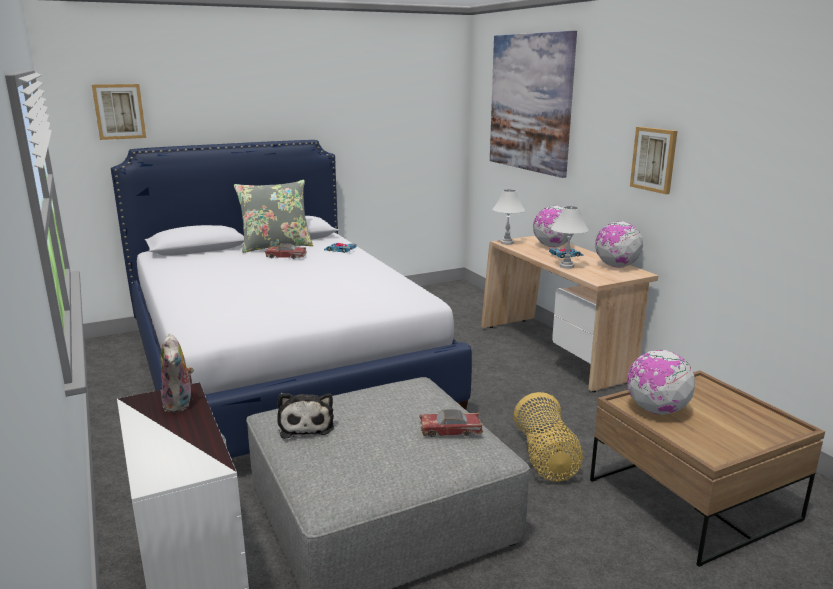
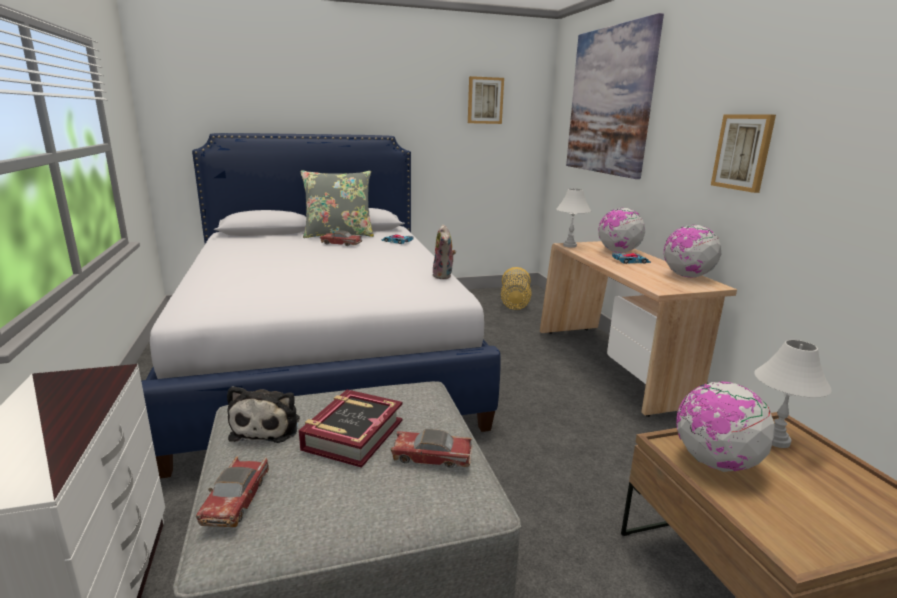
camera: 10 degrees right, 0 degrees up
(119, 111) = (204, 97): picture -> picture (485, 100)
(180, 404) = (88, 389): plush toy -> plush toy (444, 276)
(317, 474) = (236, 499): none -> toy car
(380, 423) = (352, 435): none -> book
(546, 459) = (571, 495): basket -> basket (514, 303)
(567, 266) = (628, 272): white table lamp -> white table lamp (776, 440)

